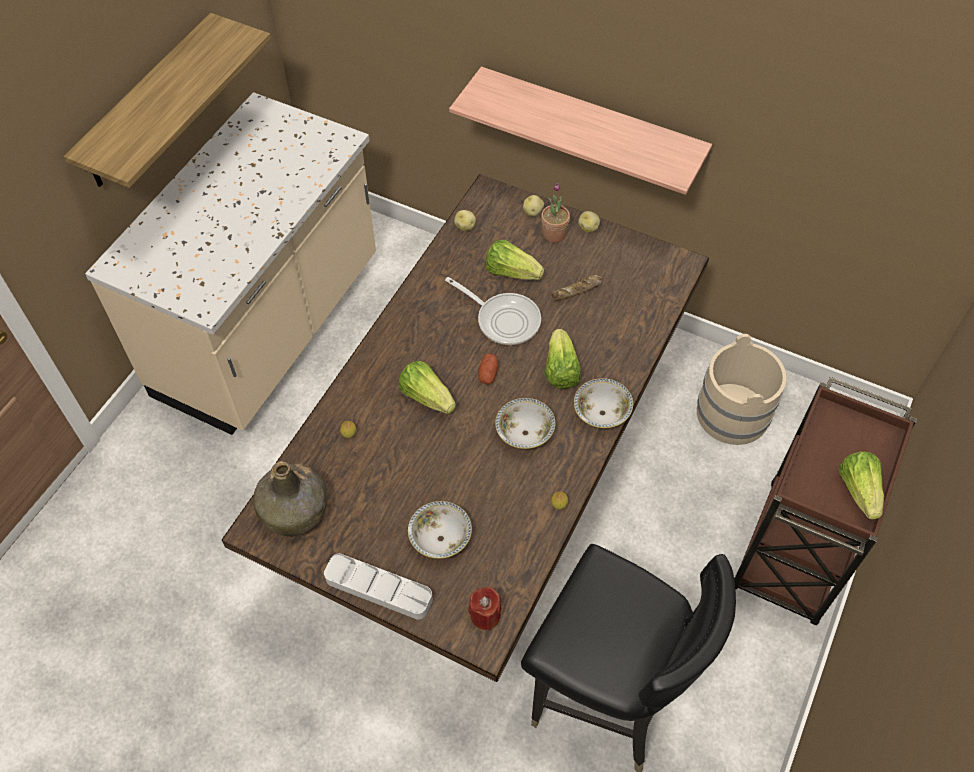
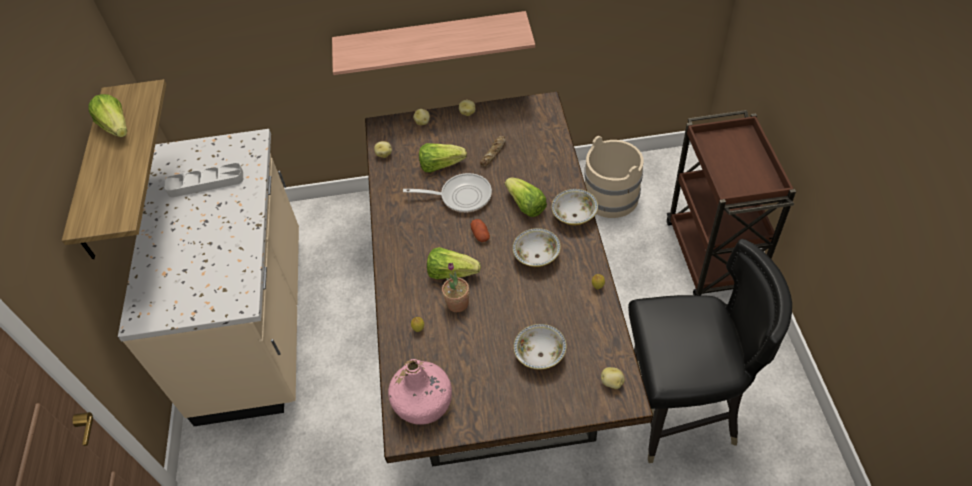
camera: 30 degrees left, 5 degrees down
(295, 511) = (423, 402): green bottle -> pink bottle
(378, 589) = (527, 414): grey tray -> grey tray (206, 183)
(485, 615) = (612, 383): red candle -> potato
(554, 234) = (448, 128): potted plant -> potted plant (457, 303)
(859, 490) = (758, 171): lettuce -> lettuce (116, 127)

